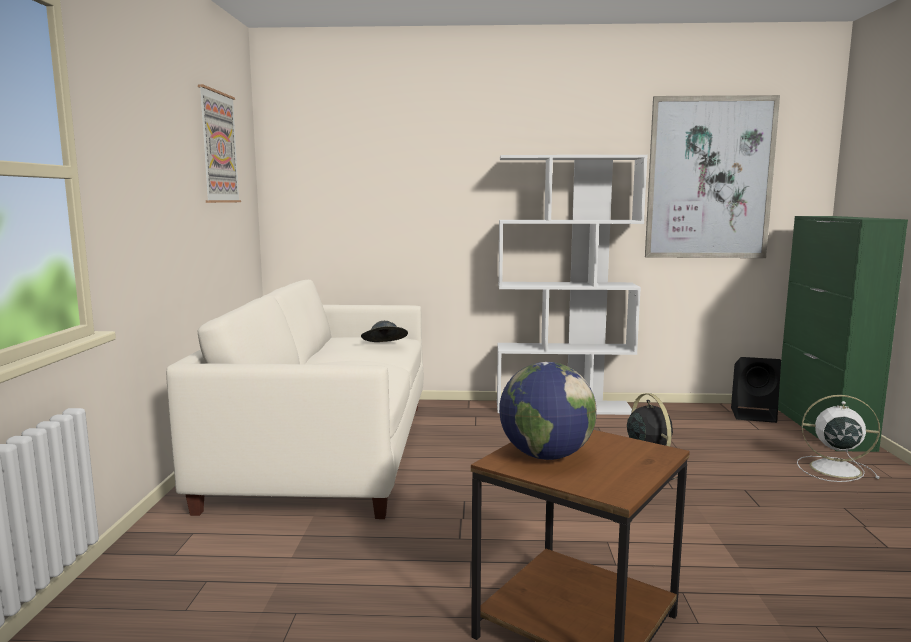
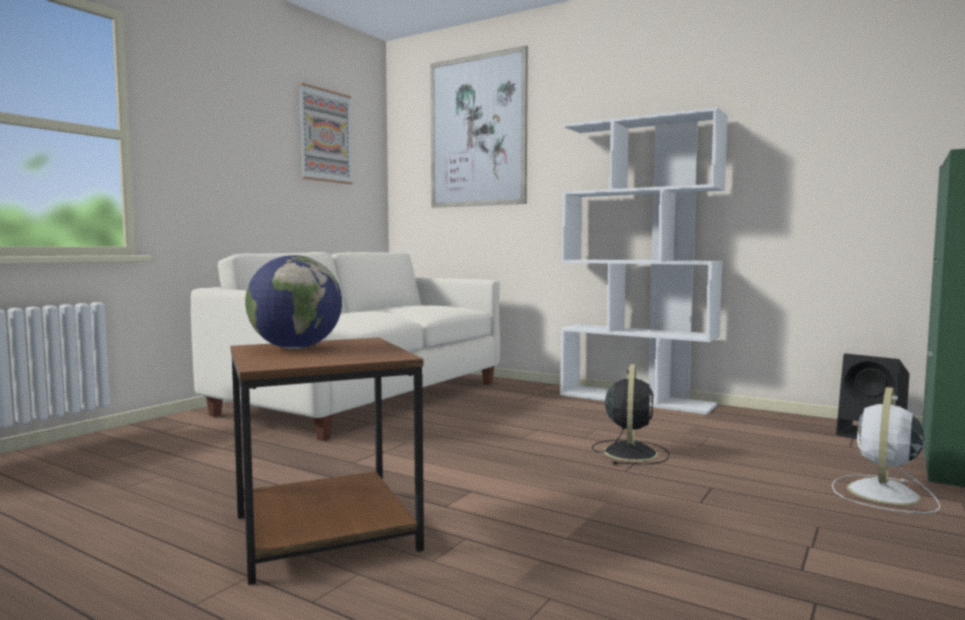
camera: 30 degrees right, 5 degrees down
(384, 346) = (429, 308): grey hat -> none
(709, 178) = (821, 132): picture -> picture (478, 131)
(832, 469) = (882, 494): white fan -> white fan turned 105 degrees counterclockwise

